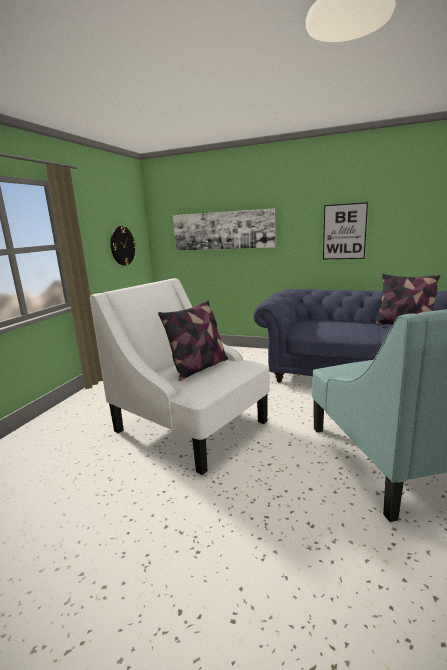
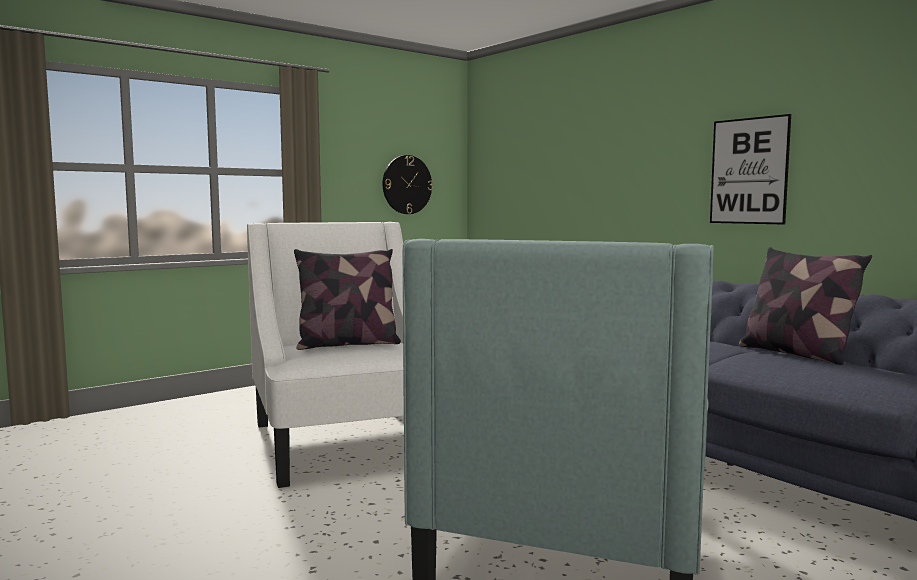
camera: 30 degrees right, 10 degrees down
(222, 230) = (561, 167): picture -> none

